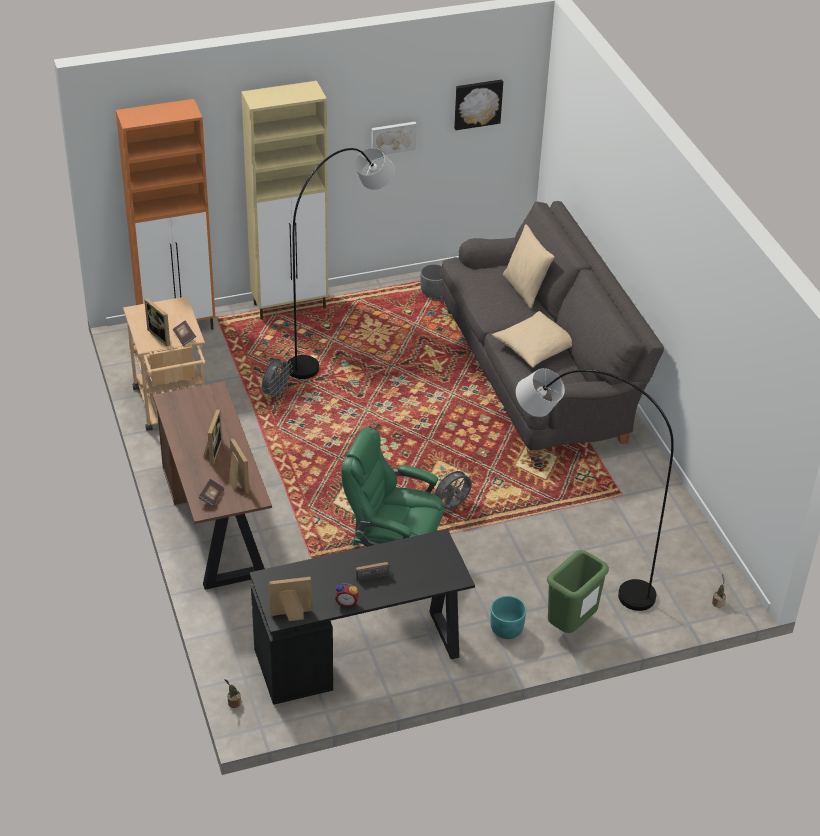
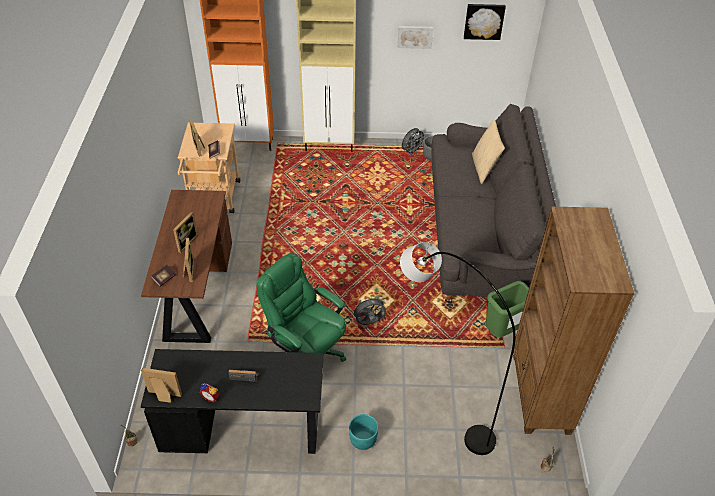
camera: 20 degrees right, 5 degrees up
(276, 393) = (288, 205): grey fan -> grey fan (411, 151)
(341, 339) = (352, 176): grey floor lamp -> none
(535, 347) = (470, 215): beige pillow -> none
(571, 625) = (415, 451): green trash can -> green trash can (503, 332)
(682, 533) = (540, 394): none -> brown bookcase

